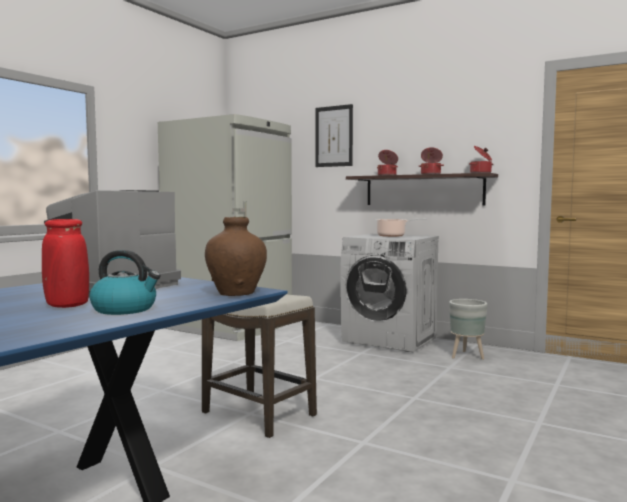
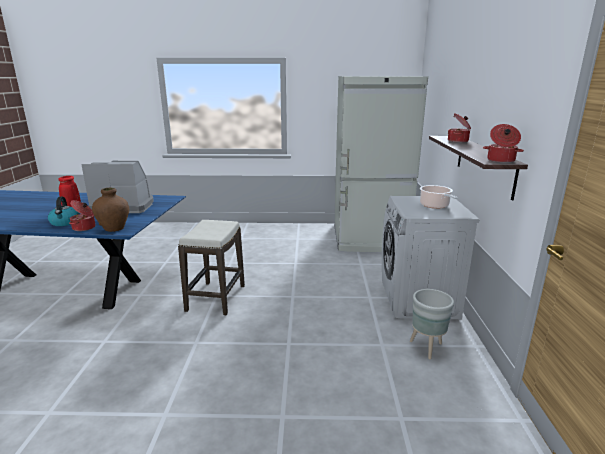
camera: 60 degrees right, 15 degrees up
(334, 136) = (454, 89): picture -> none
(431, 174) = (476, 149): cooking pot -> cooking pot (84, 228)

